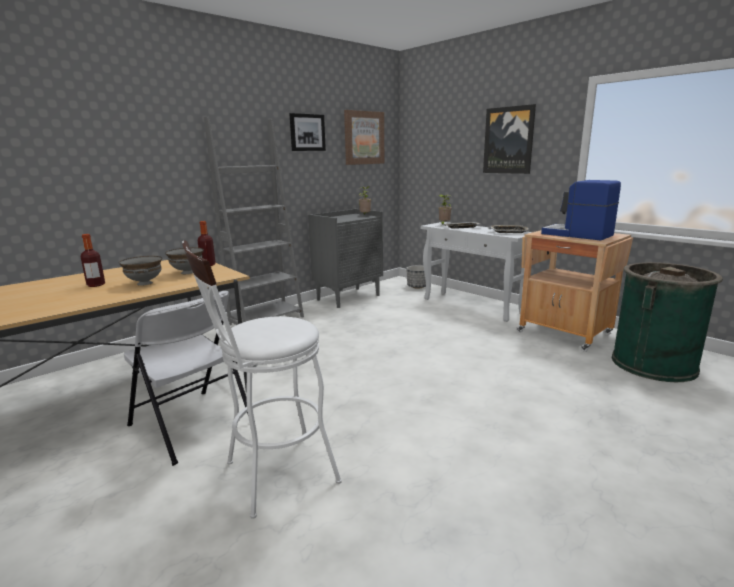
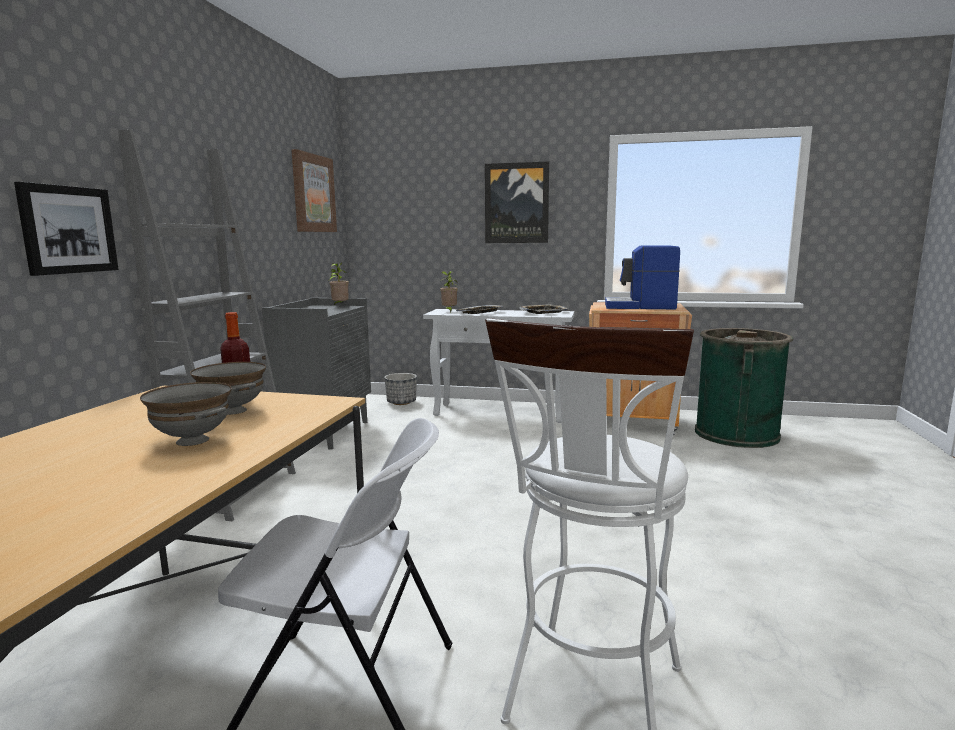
camera: 35 degrees left, 5 degrees down
(96, 285) = (73, 464): bottle -> none
(307, 132) = (253, 177): picture -> picture (68, 230)

